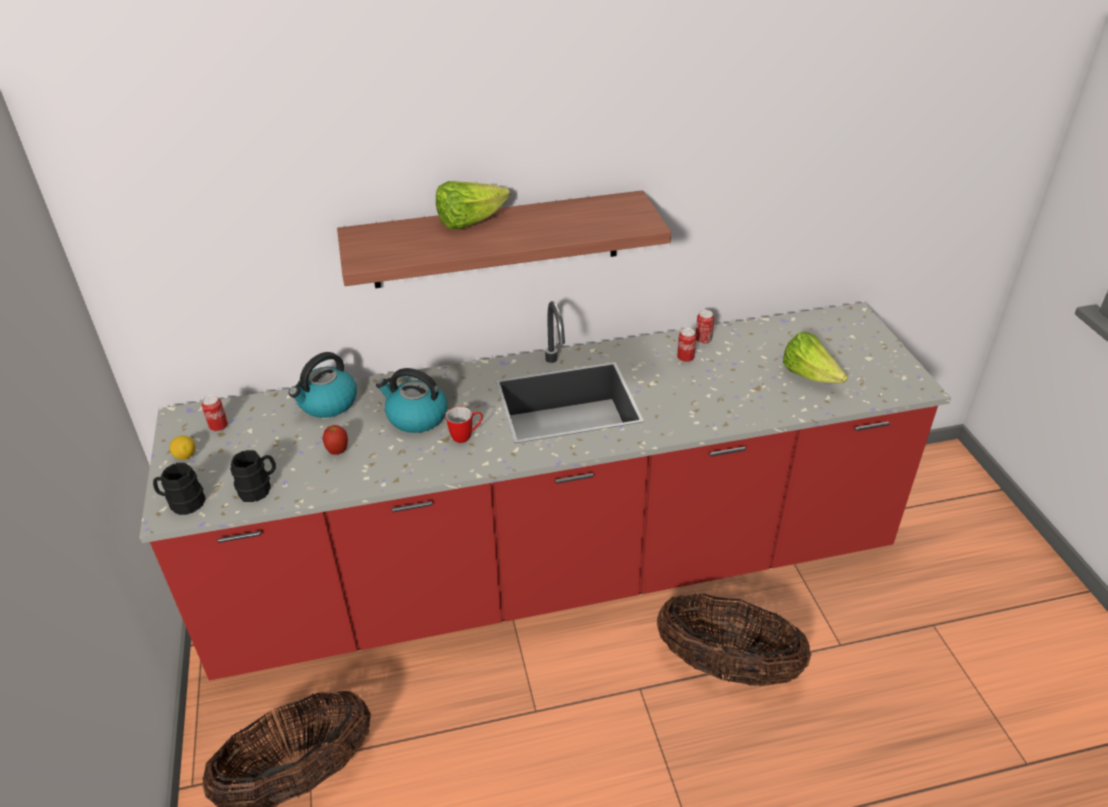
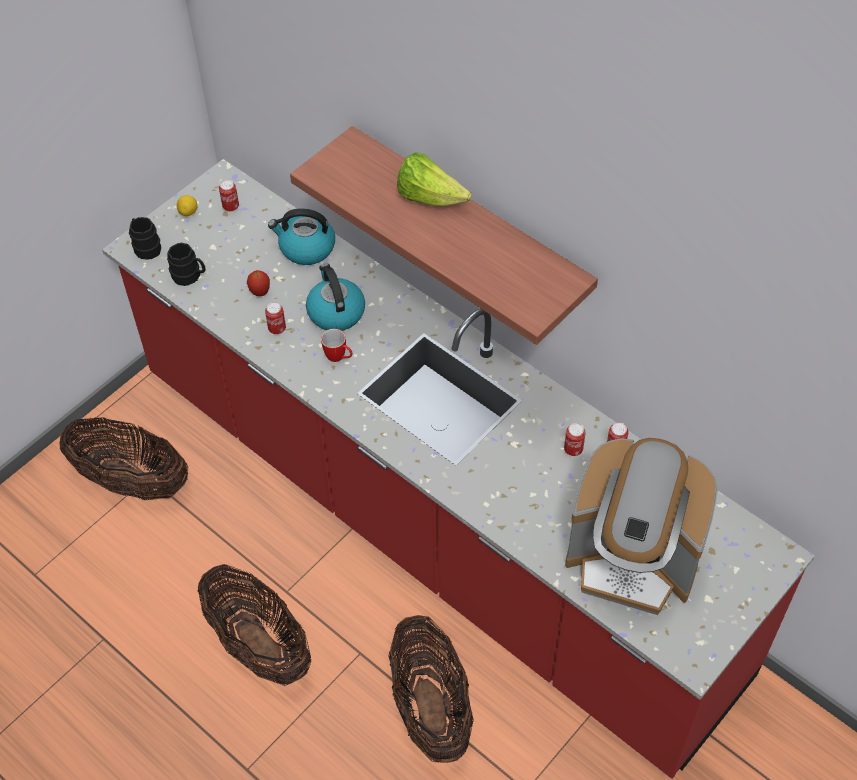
camera: 55 degrees right, 15 degrees up
(390, 459) = (277, 329): none -> can
(572, 763) = (259, 644): none -> basket
(809, 376) = (632, 560): lettuce -> coffee machine

